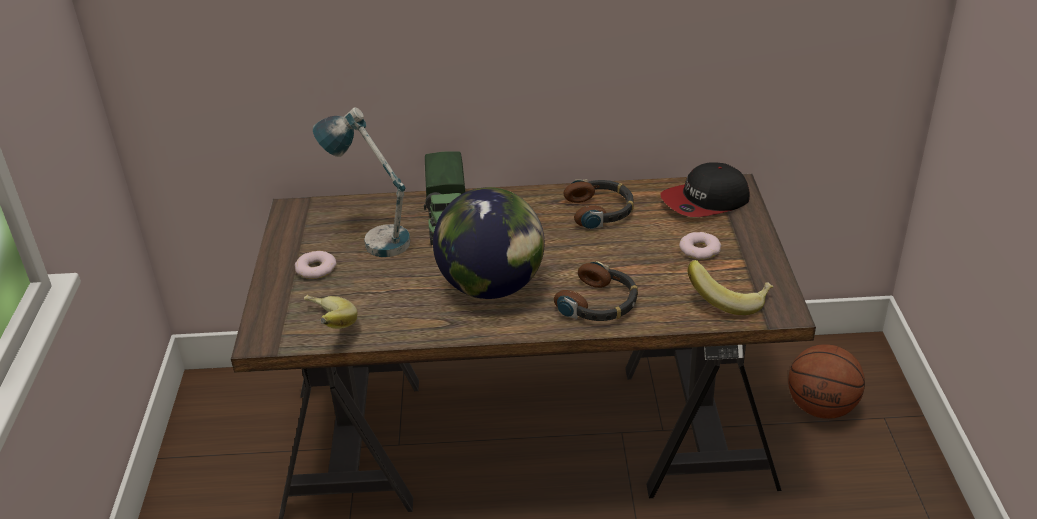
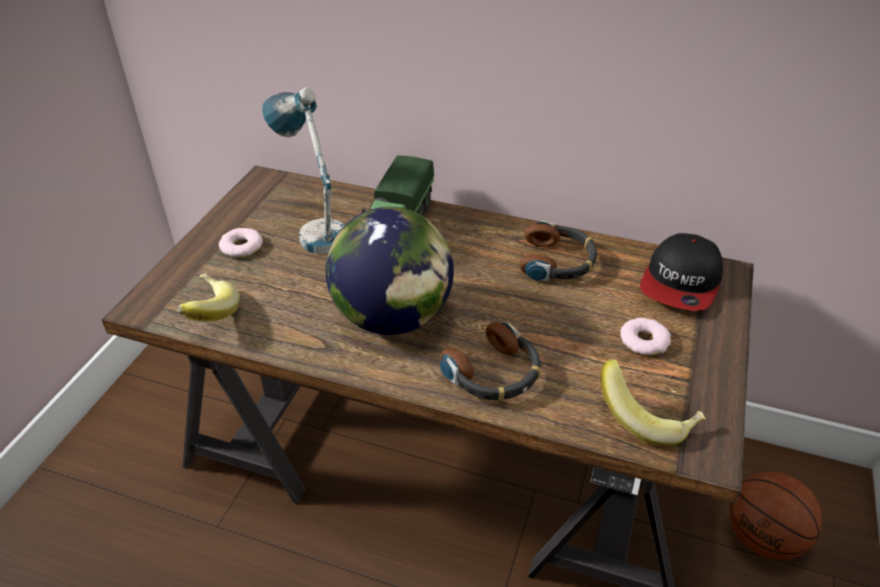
camera: 20 degrees right, 5 degrees up
(705, 201) = (681, 283): cap -> cap turned 60 degrees counterclockwise

